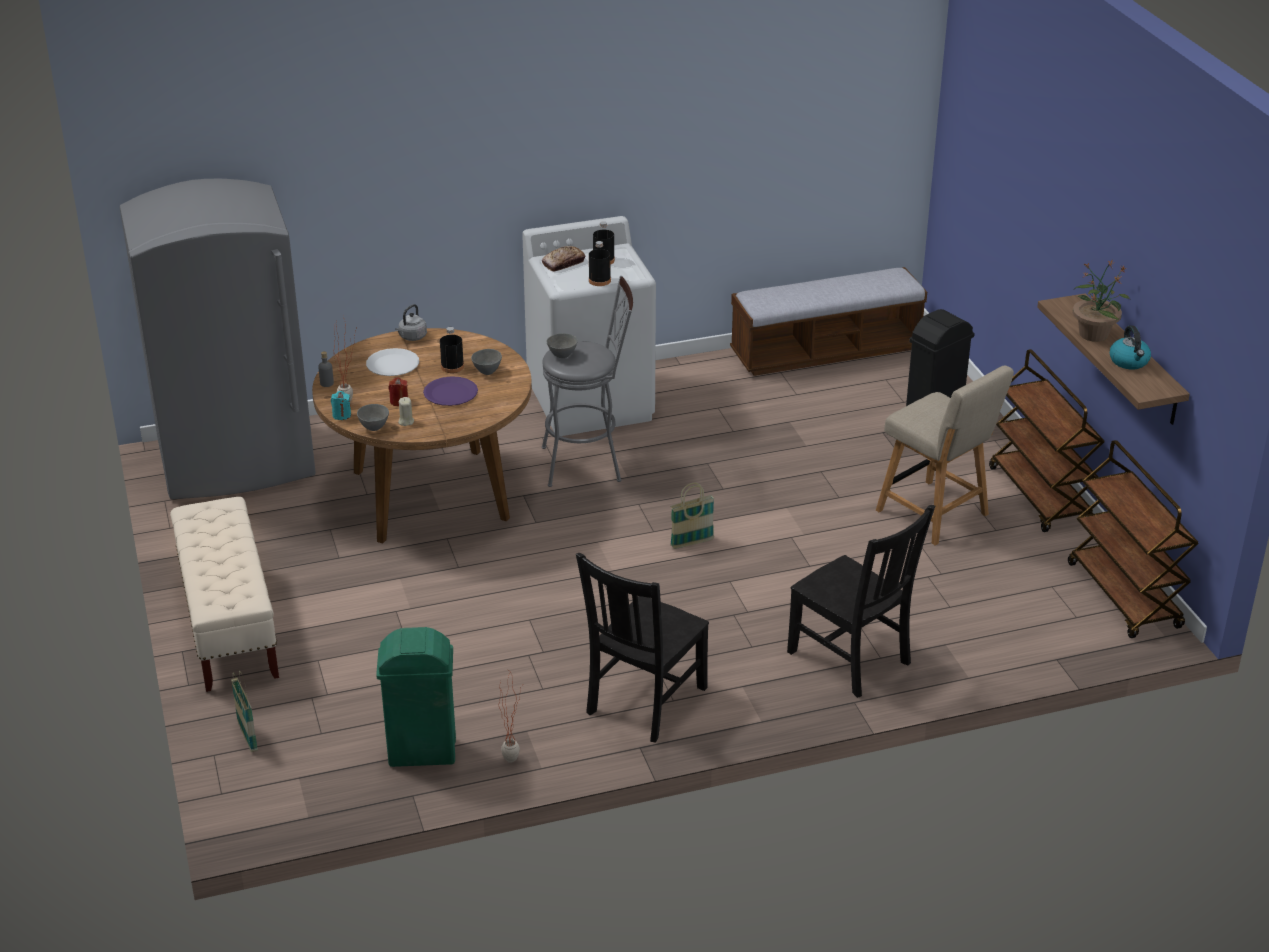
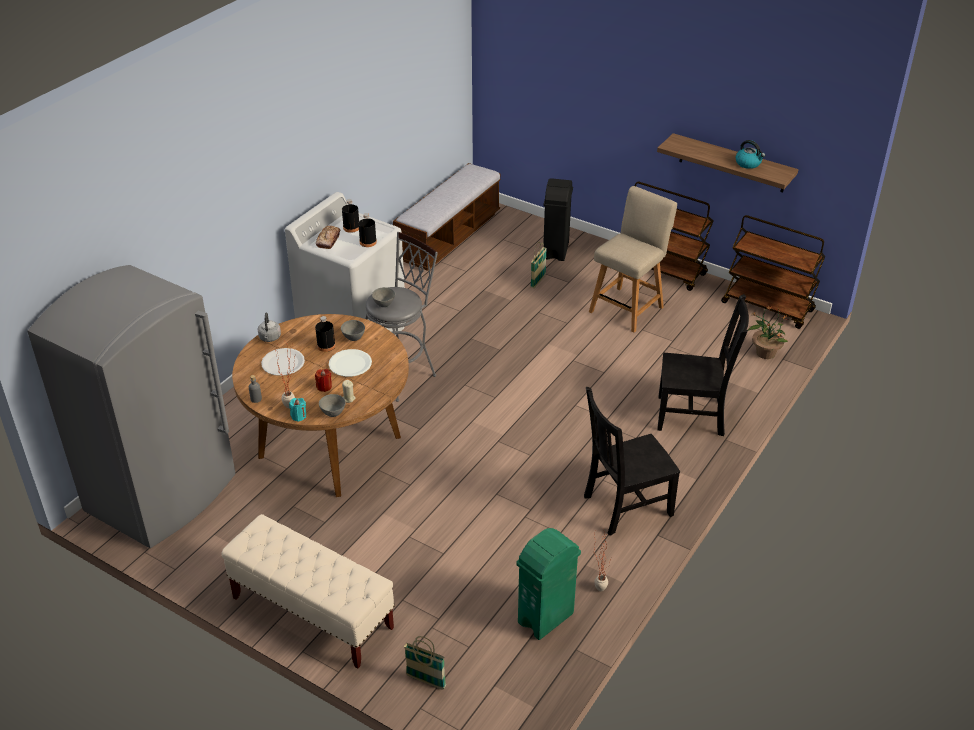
camera: 40 degrees left, 5 degrees up
(450, 393) = (350, 364): purple plate -> white plate
(644, 702) = (625, 506): black chair -> black chair turned 75 degrees clockwise
(692, 543) = (525, 393): basket -> basket (538, 281)
(936, 515) = (628, 308): beige chair -> beige chair turned 60 degrees counterclockwise
(1094, 334) = (710, 155): potted plant -> potted plant (765, 352)

